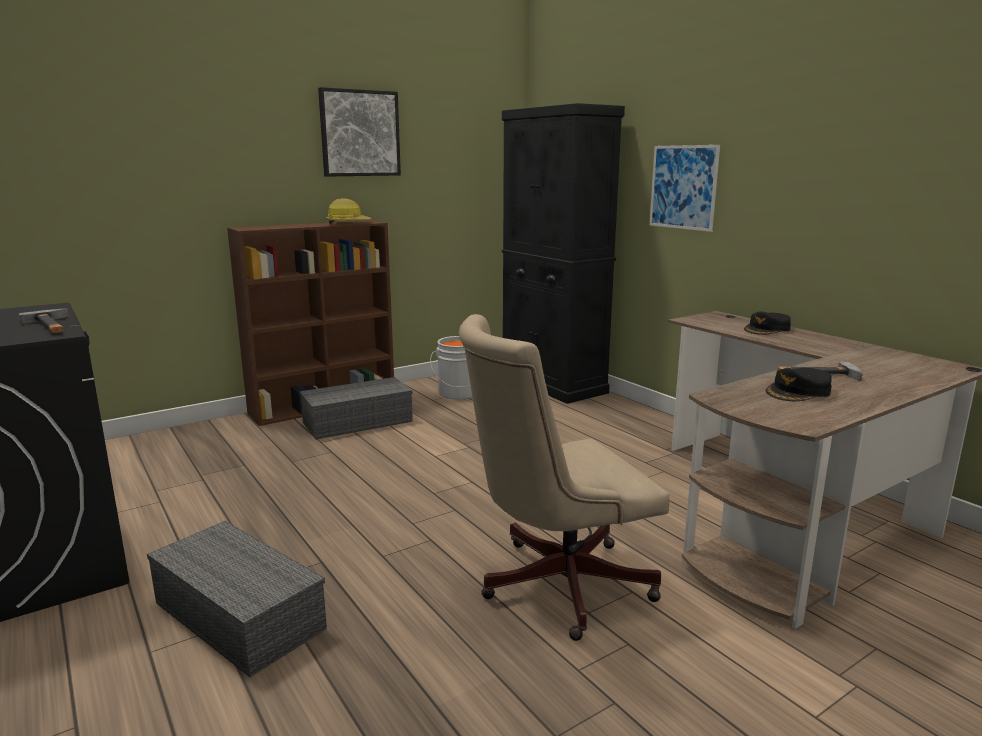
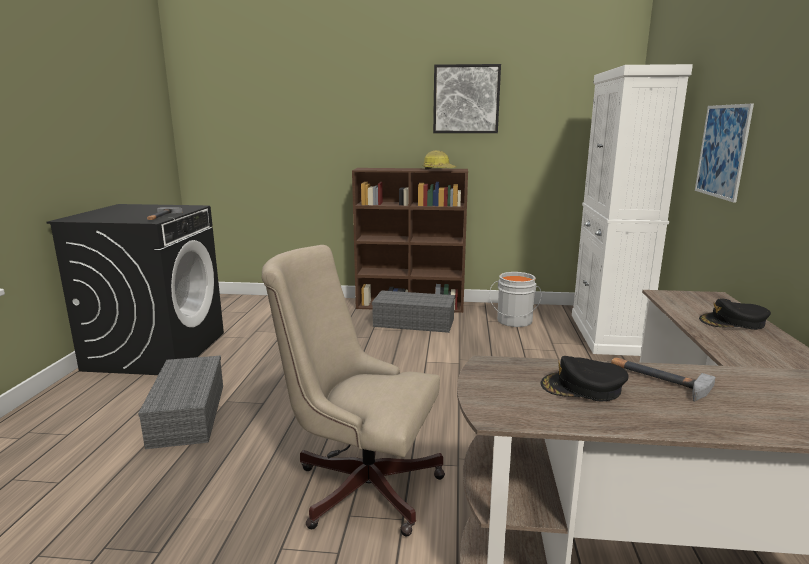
camera: 40 degrees right, 0 degrees up
(553, 384) = (607, 334): black cabinet -> white cabinet

